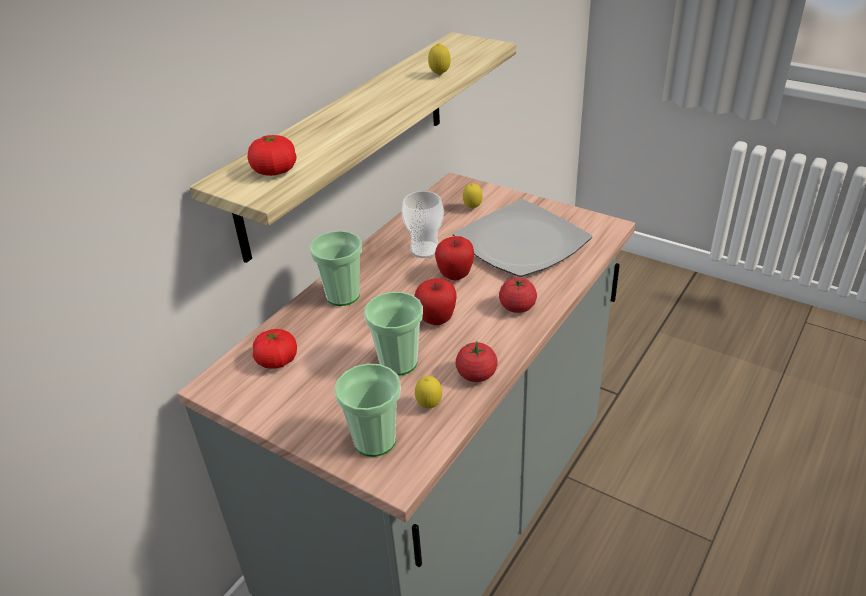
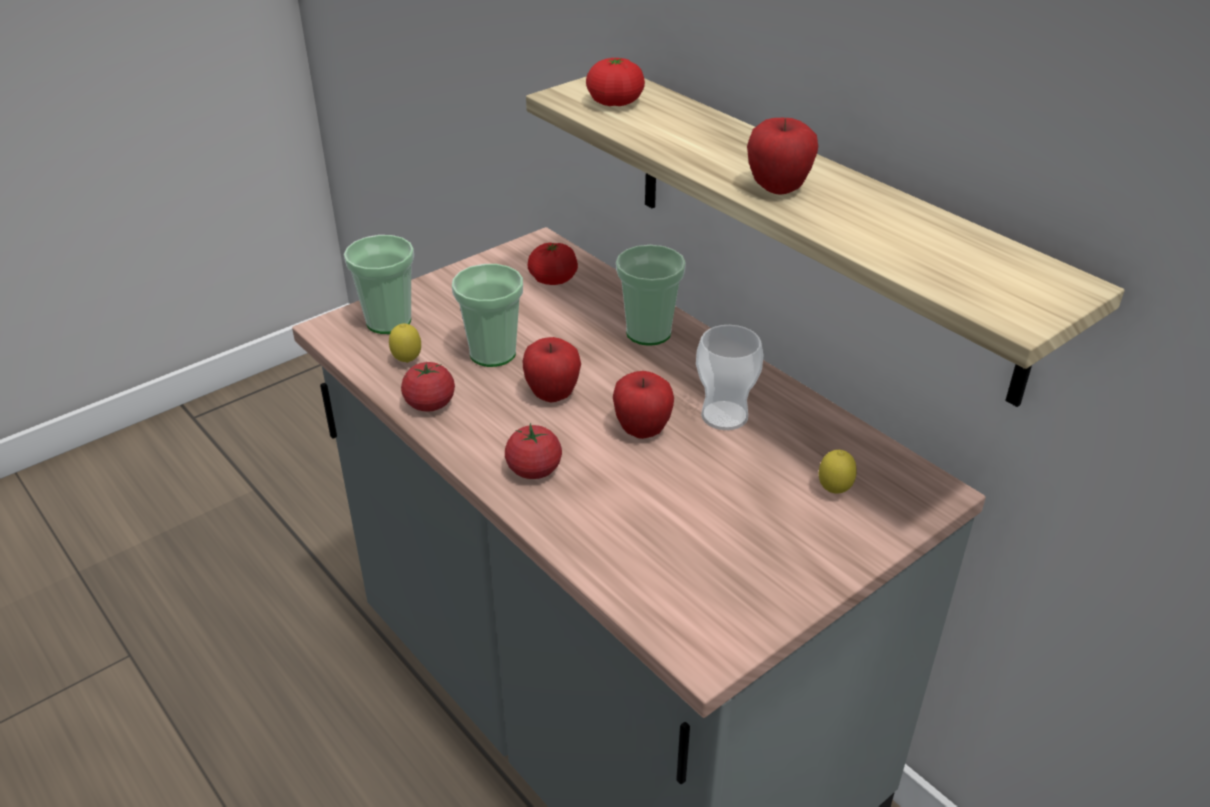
camera: 105 degrees right, 0 degrees up
(396, 101) = (778, 189): none -> apple
(440, 75) = (873, 238): lemon -> none
(521, 243) = (696, 519): plate -> none

